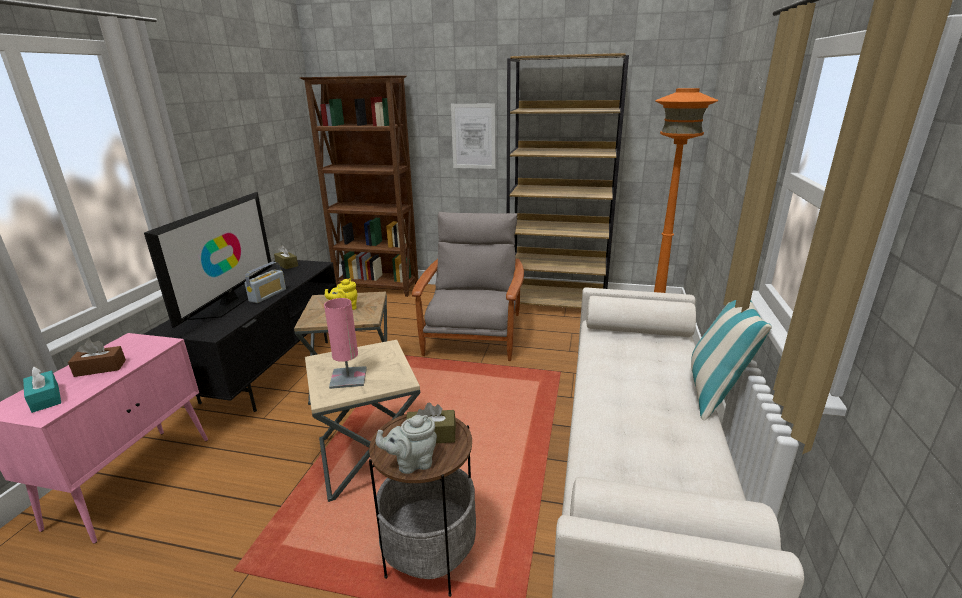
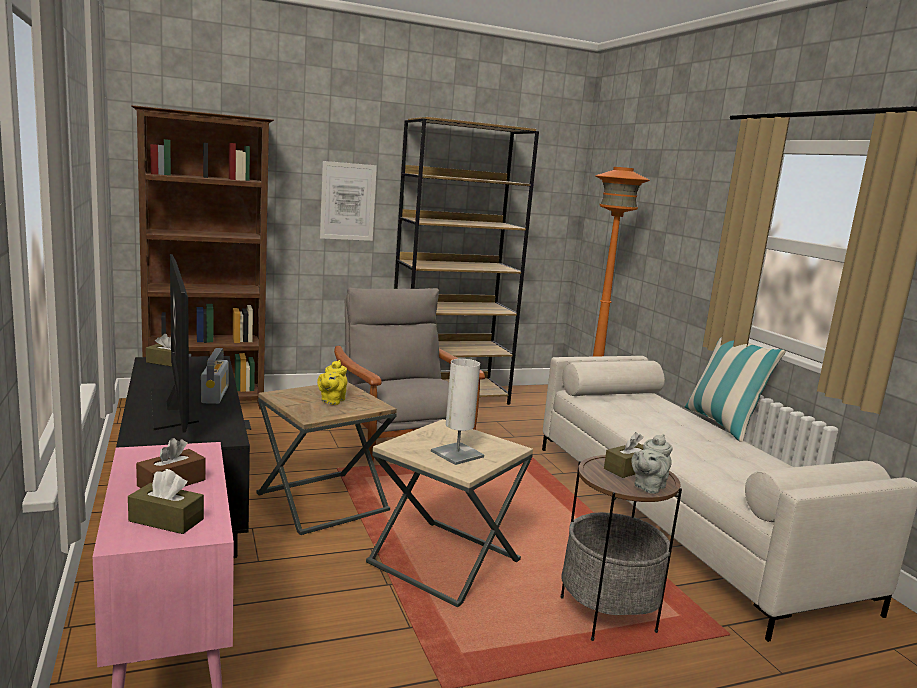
camera: 35 degrees left, 10 degrees down
(45, 398) = (166, 520): turquoise tissue box -> brown tissue box
(348, 378) = (457, 454): pink table lamp -> white table lamp

